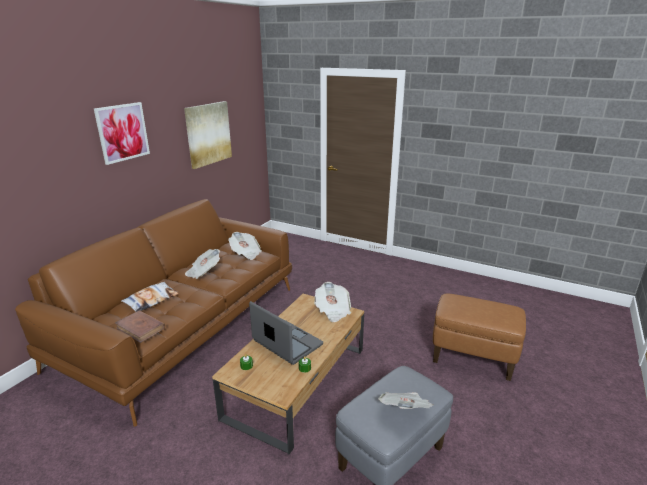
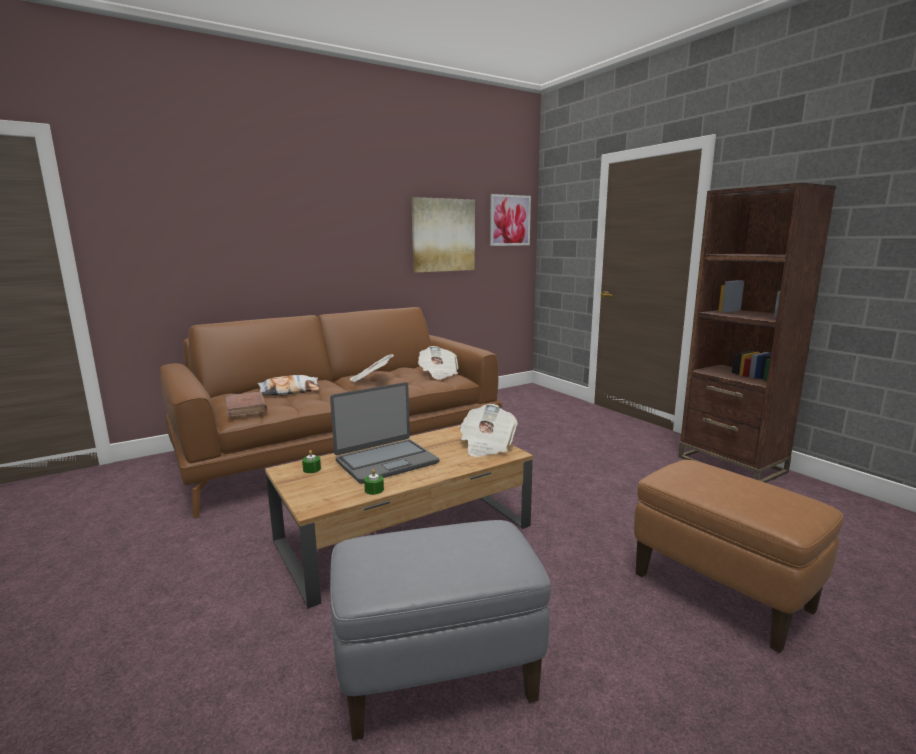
camera: 30 degrees right, 10 degrees down
(122, 132) = (324, 209): picture -> picture (510, 220)
(287, 343) = (386, 461): laptop -> laptop turned 75 degrees clockwise
(404, 411) = (431, 569): newspaper -> none
(429, 273) = (731, 464): none -> brown bookcase

